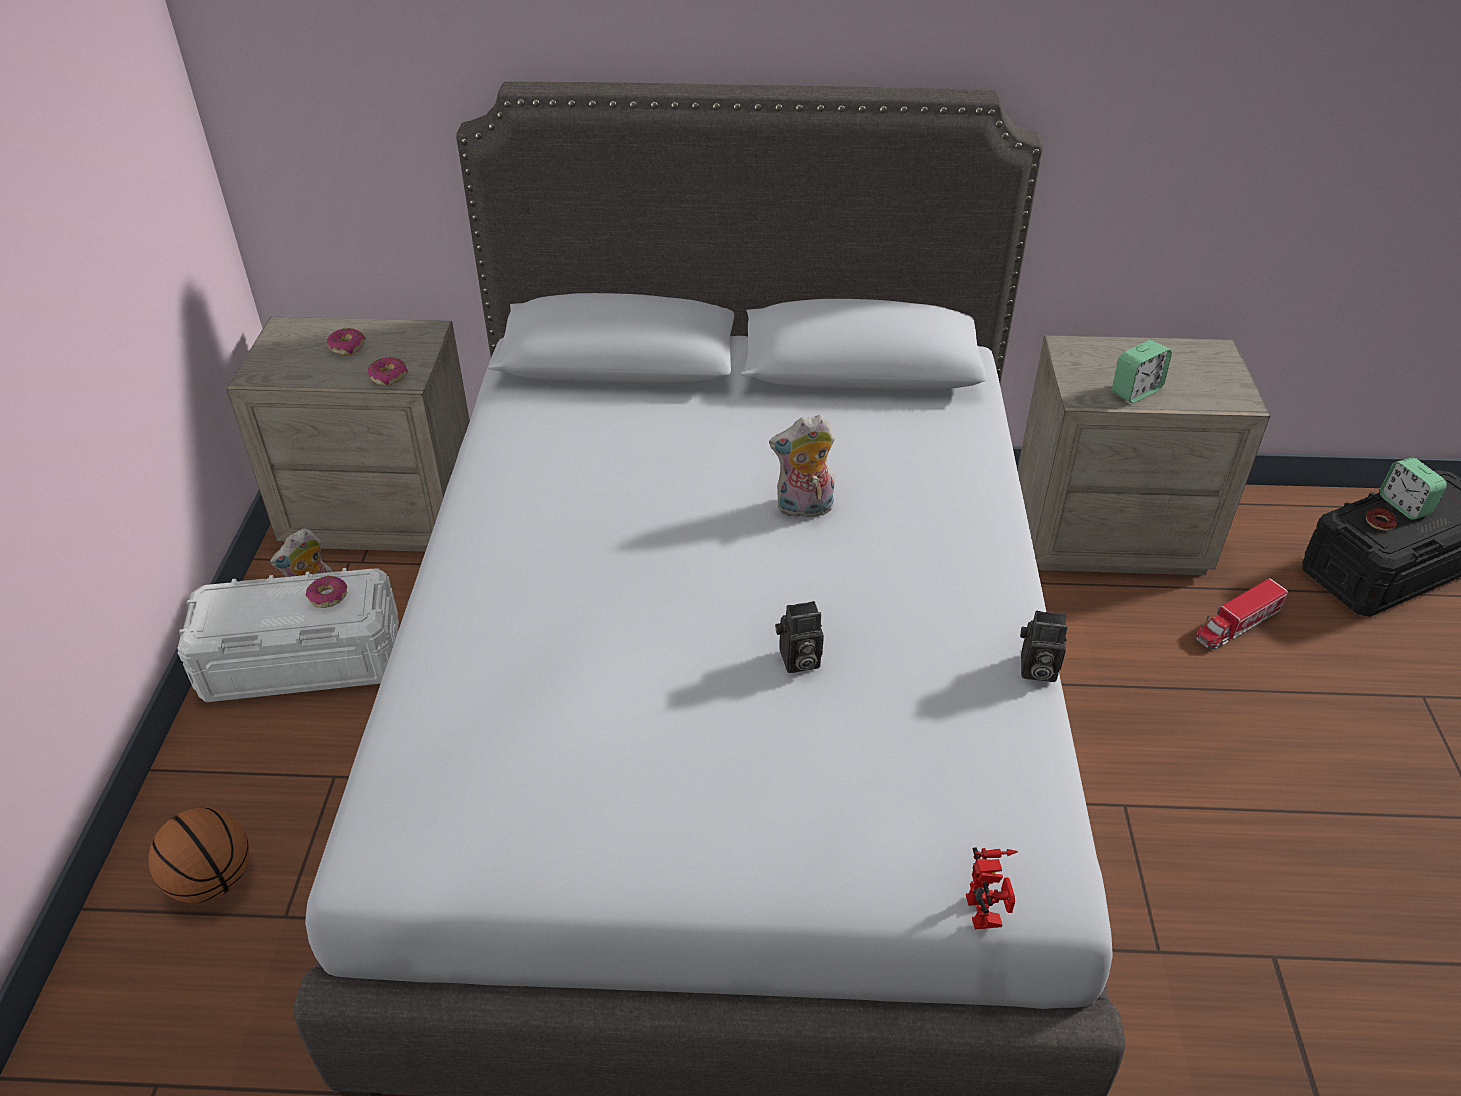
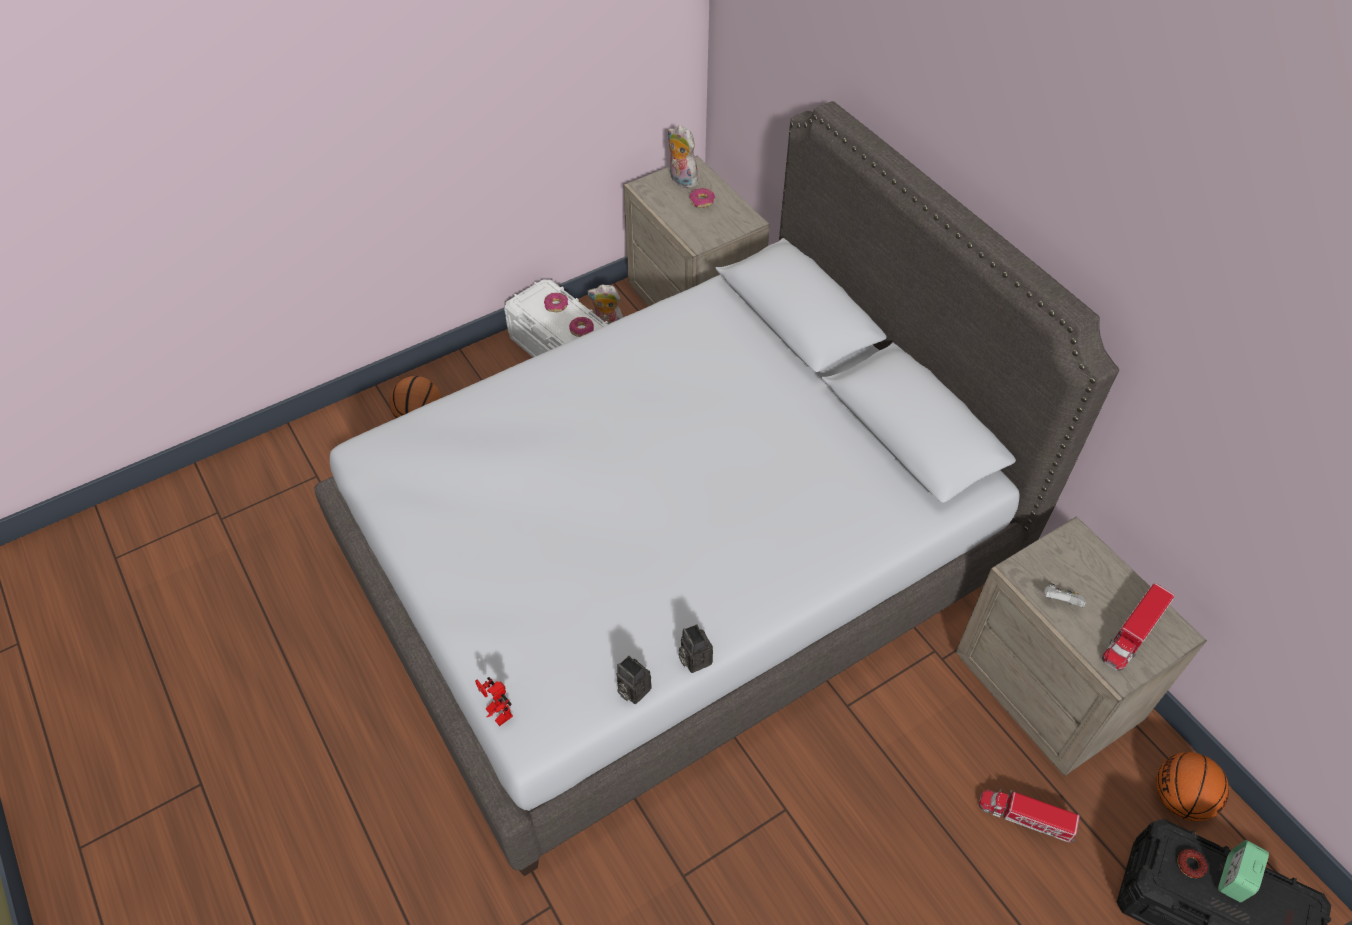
camera: 55 degrees right, 10 degrees up
(389, 377) = (693, 234): donut -> donut (556, 306)
(798, 661) = (610, 541): camera -> camera (631, 689)
(803, 509) = (739, 477): plush toy -> plush toy (681, 180)
(990, 913) = (495, 713): toy robot -> toy robot turned 90 degrees clockwise
(1136, 391) = (1060, 601): alarm clock -> white game controller
(1201, 371) = (1133, 633): none -> toy truck
(1270, 519) = (1179, 798): none -> basketball

